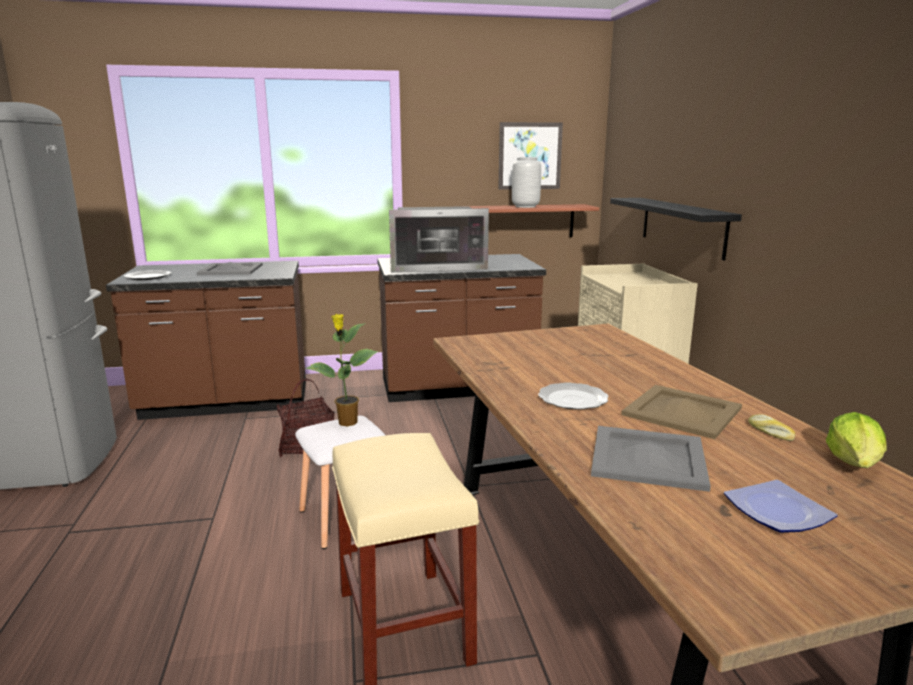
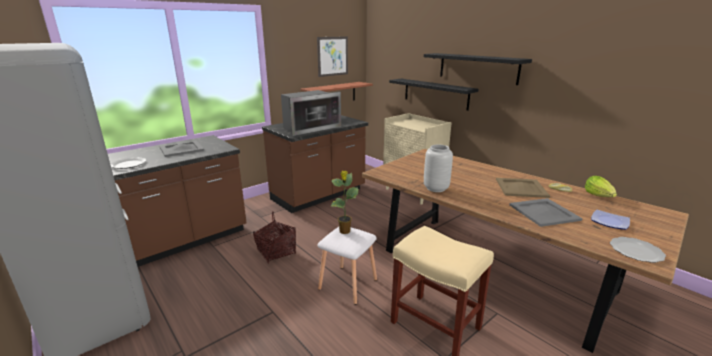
camera: 30 degrees left, 5 degrees up
(525, 206) = (336, 86): grey vase -> grey vase (435, 188)
(572, 399) = (476, 192): plate -> plate (635, 251)
(742, 171) = (477, 68): none -> black shelf

